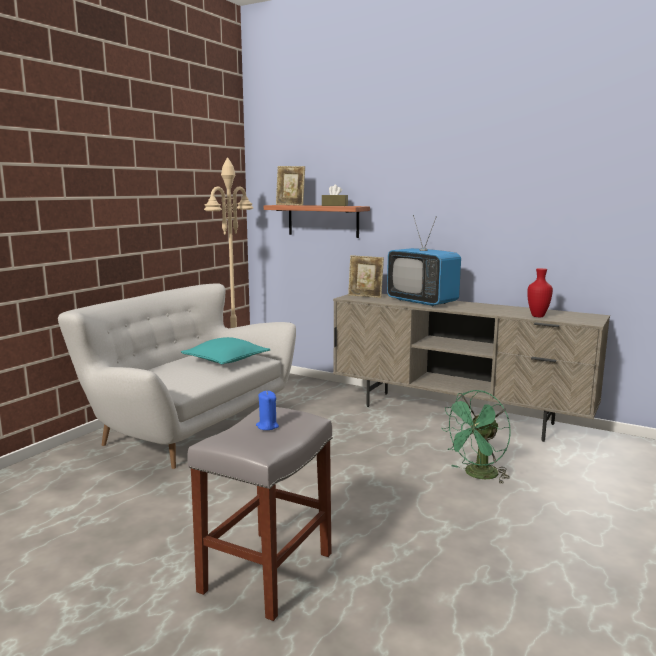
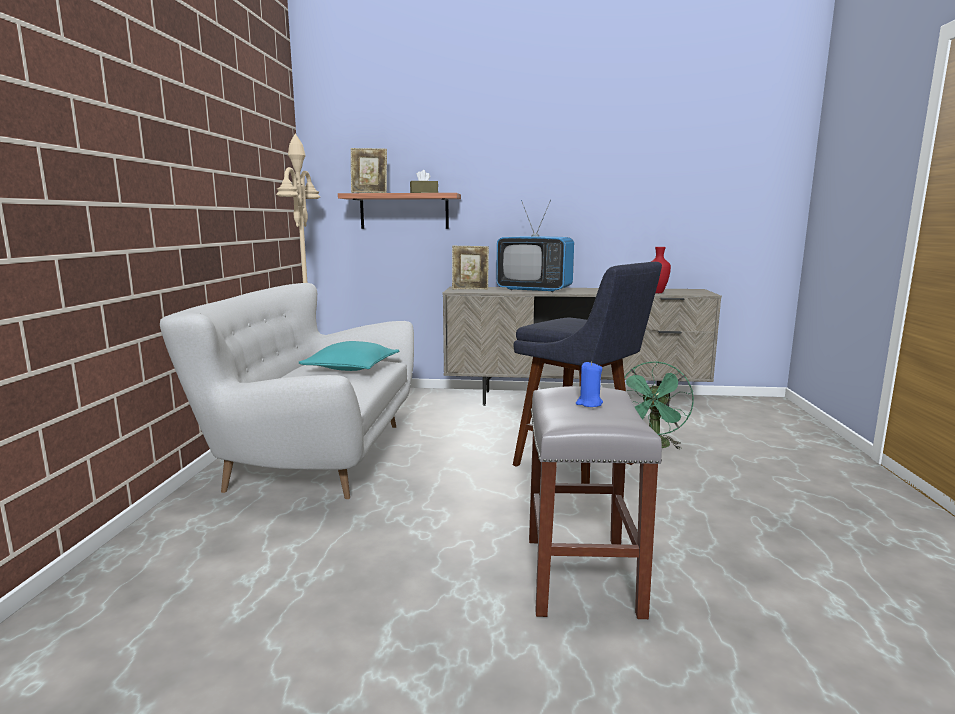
camera: 25 degrees left, 0 degrees up
(381, 481) = (580, 466): none -> blue stool

